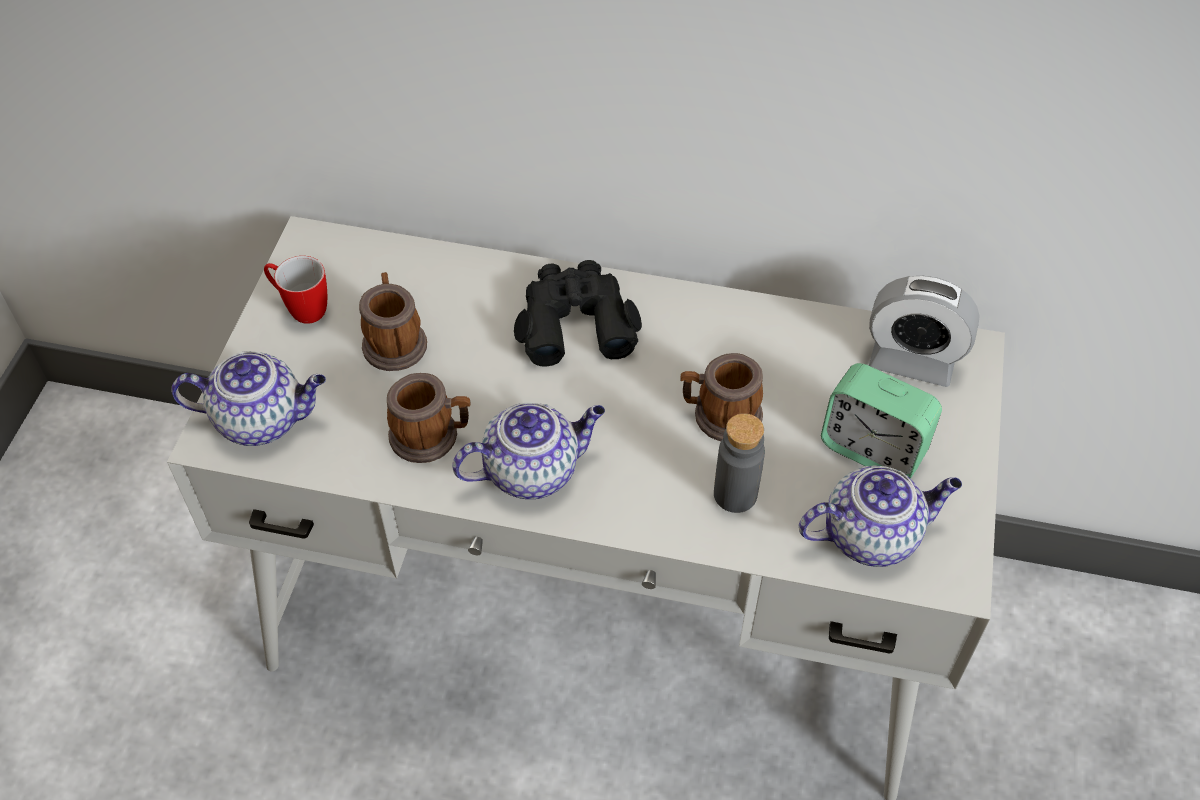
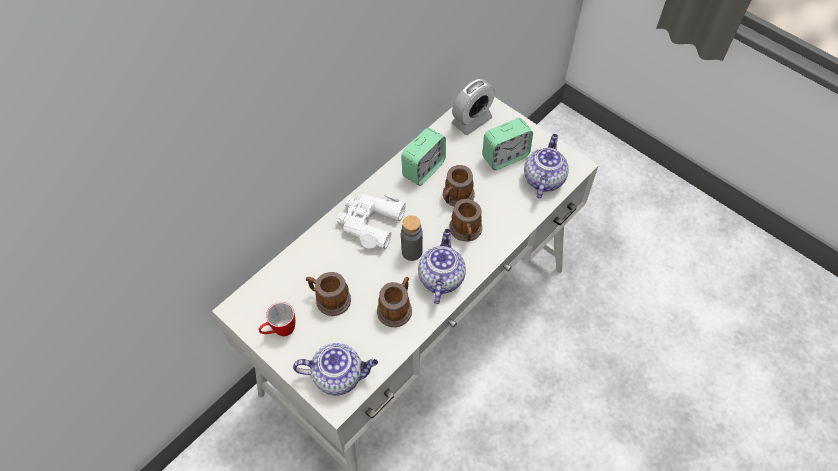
camera: 60 degrees left, 5 degrees up
(262, 419) = (339, 375): teapot -> teapot turned 60 degrees clockwise
(575, 321) = (370, 223): black binoculars -> white binoculars
(656, 464) = (466, 231): none -> mug
(735, 494) = (498, 212): grey bottle -> grey bottle (412, 252)
(743, 341) = (423, 169): none -> alarm clock

